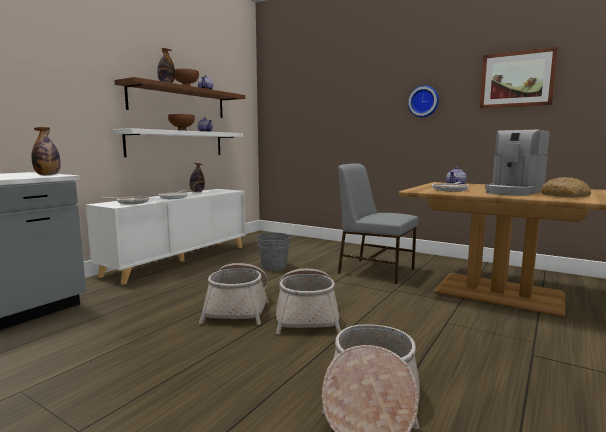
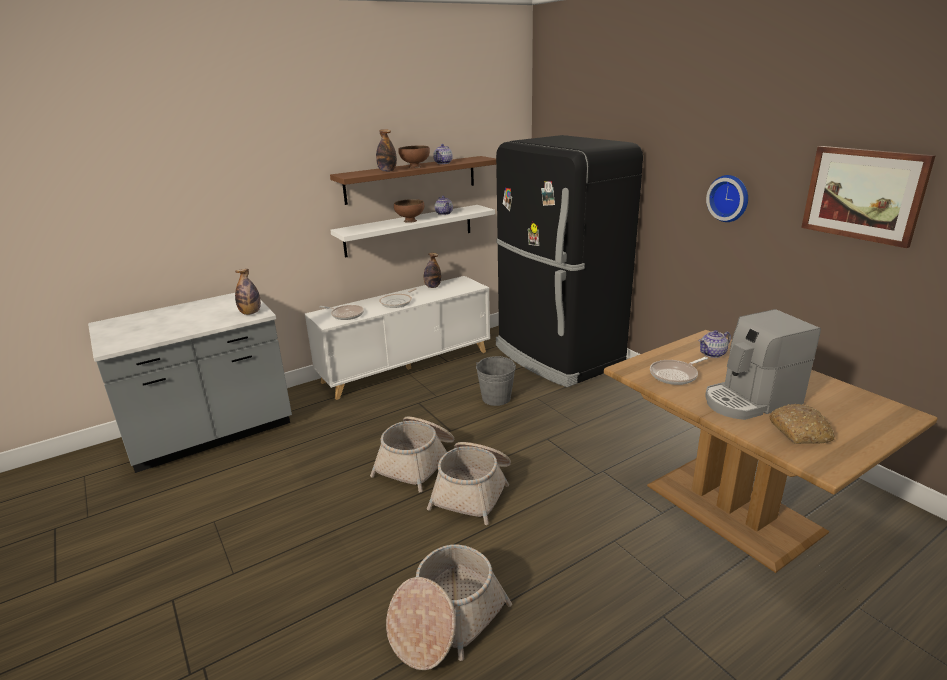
camera: 25 degrees right, 15 degrees up
(299, 244) = (556, 356): none -> black fridge
(375, 270) = (610, 428): grey chair -> none

